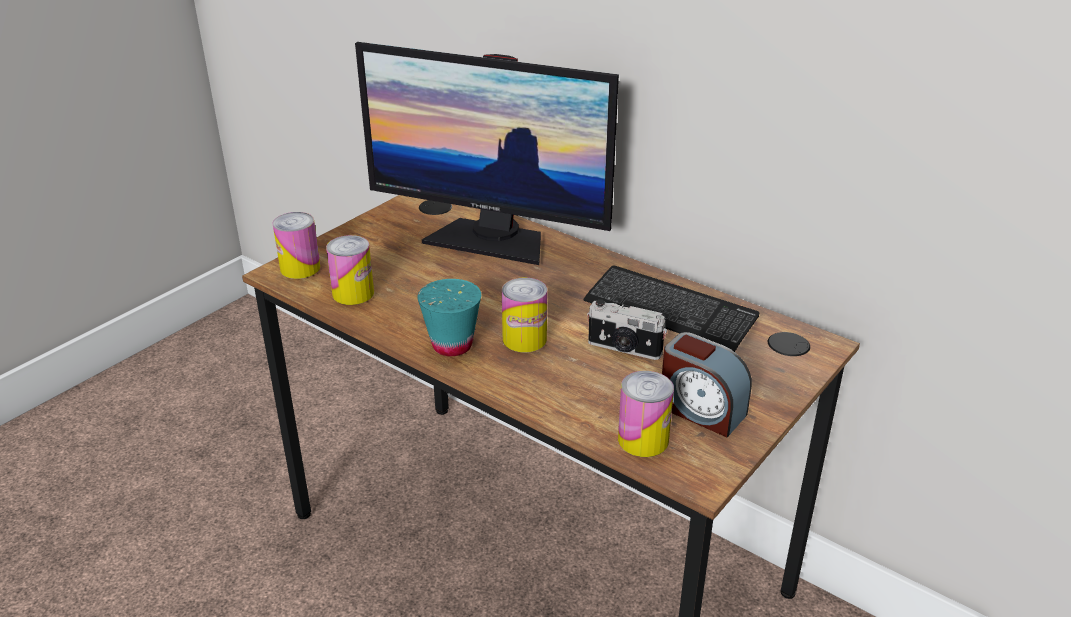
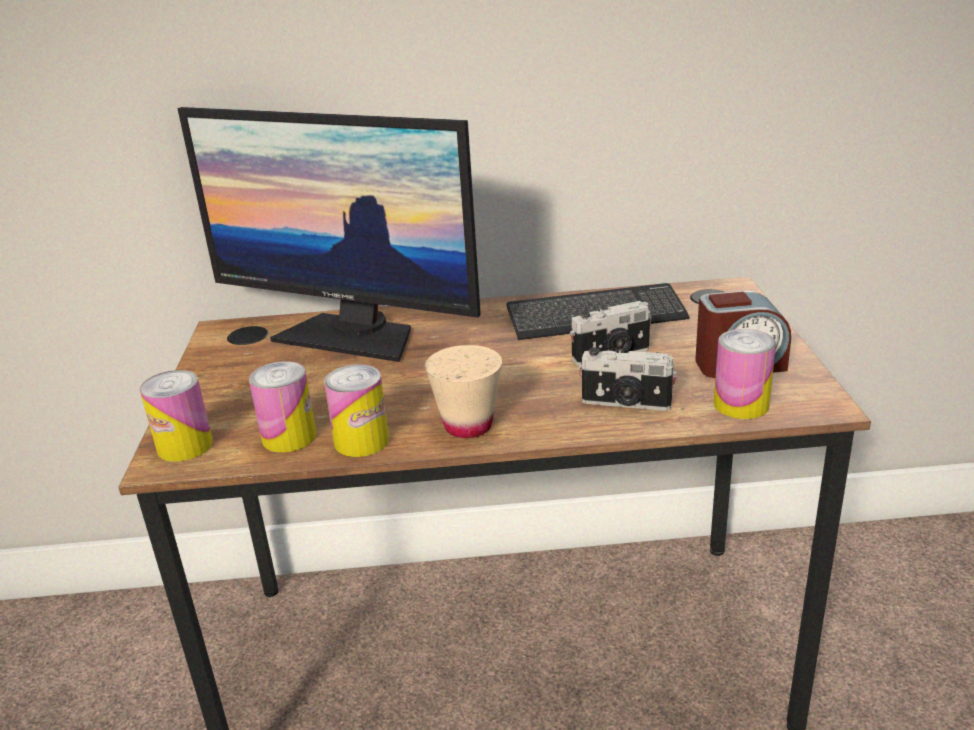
camera: 40 degrees left, 5 degrees down
(452, 345) = (468, 426): turquoise cup -> beige cup
(491, 239) = (352, 334): monitor -> monitor turned 45 degrees clockwise
(524, 339) = (522, 389): can -> can (361, 441)
(569, 390) = (626, 404): none -> camera

